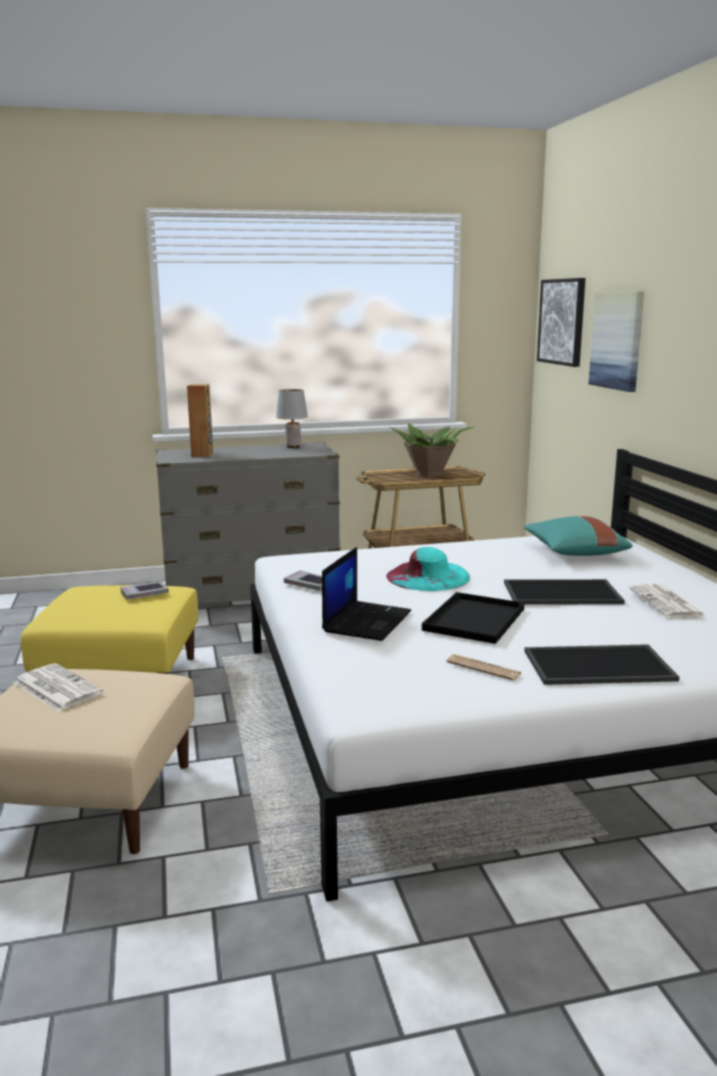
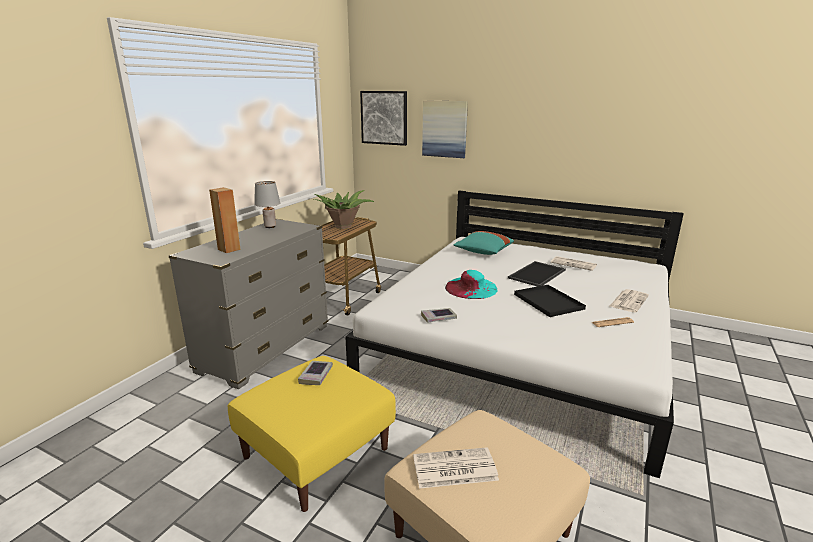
camera: 50 degrees left, 5 degrees up
(366, 621) = (519, 324): laptop -> none
(599, 664) = (628, 301): tray -> newspaper

